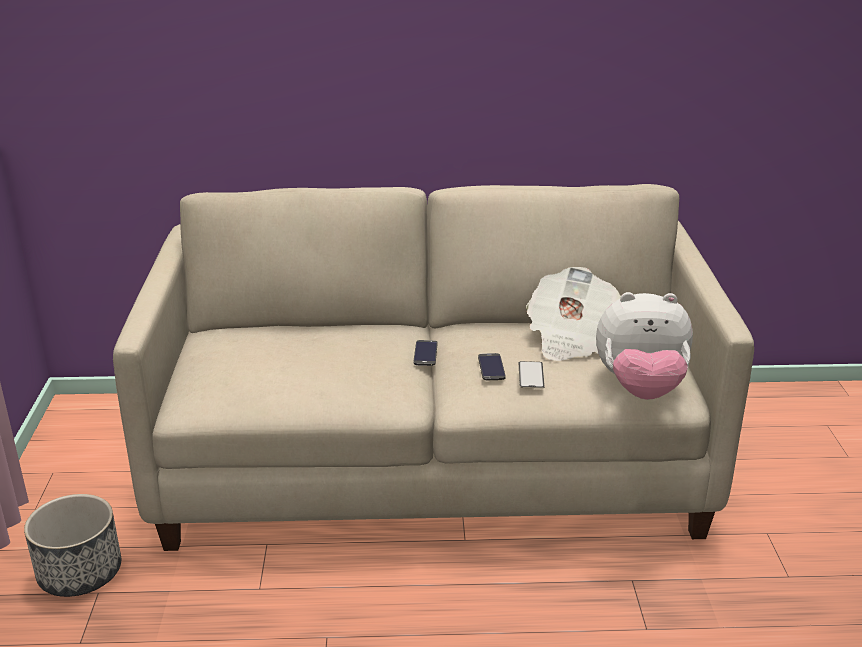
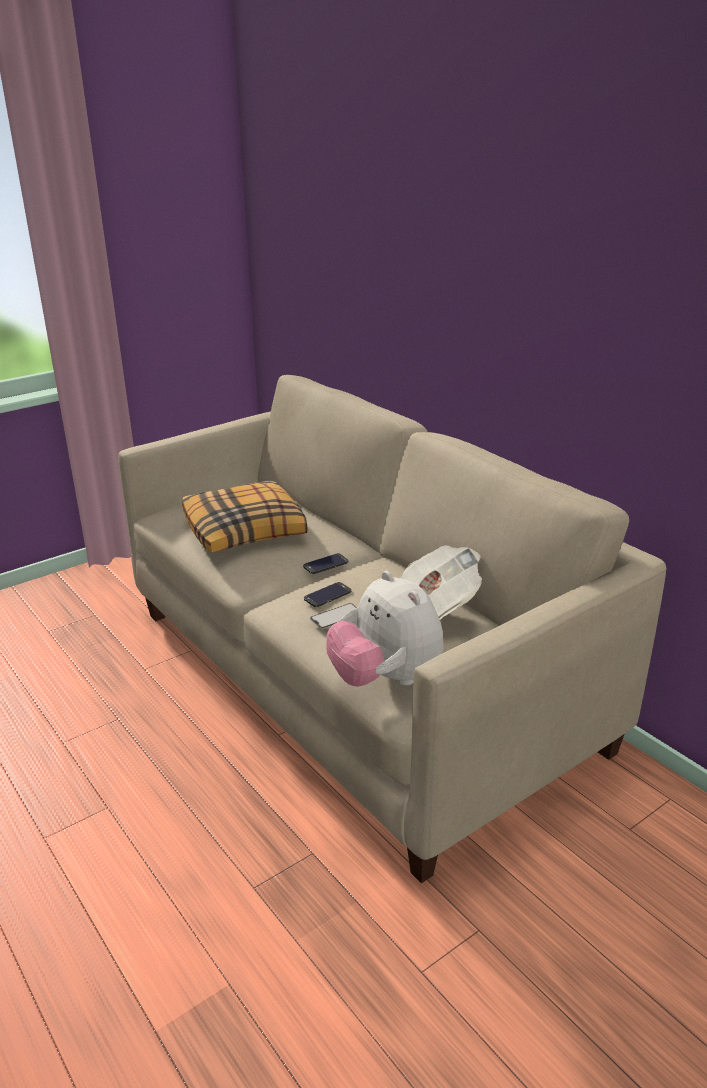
camera: 55 degrees right, 0 degrees up
(79, 572) = (107, 600): planter -> none
(311, 366) = (245, 530): none -> pillow

